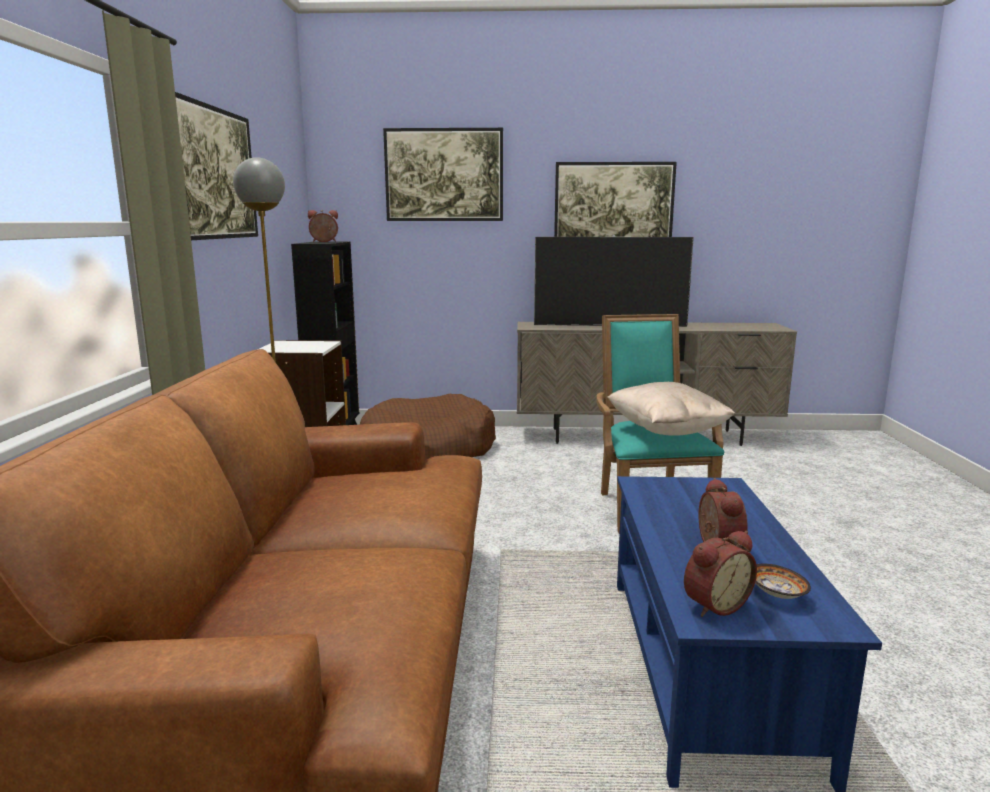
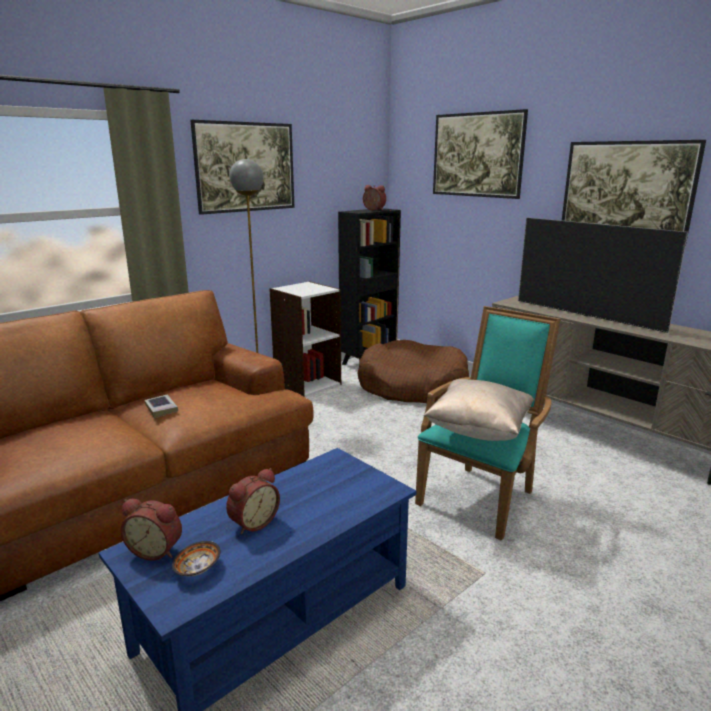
camera: 45 degrees right, 5 degrees up
(369, 511) = (161, 409): none -> book

